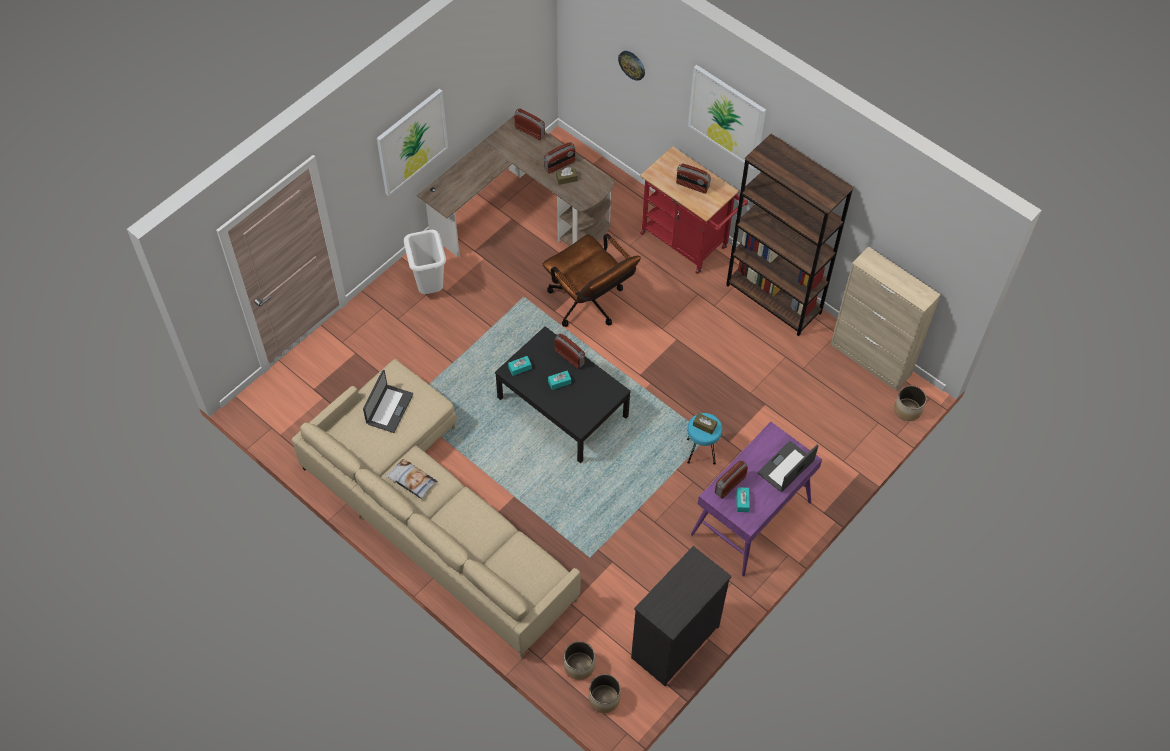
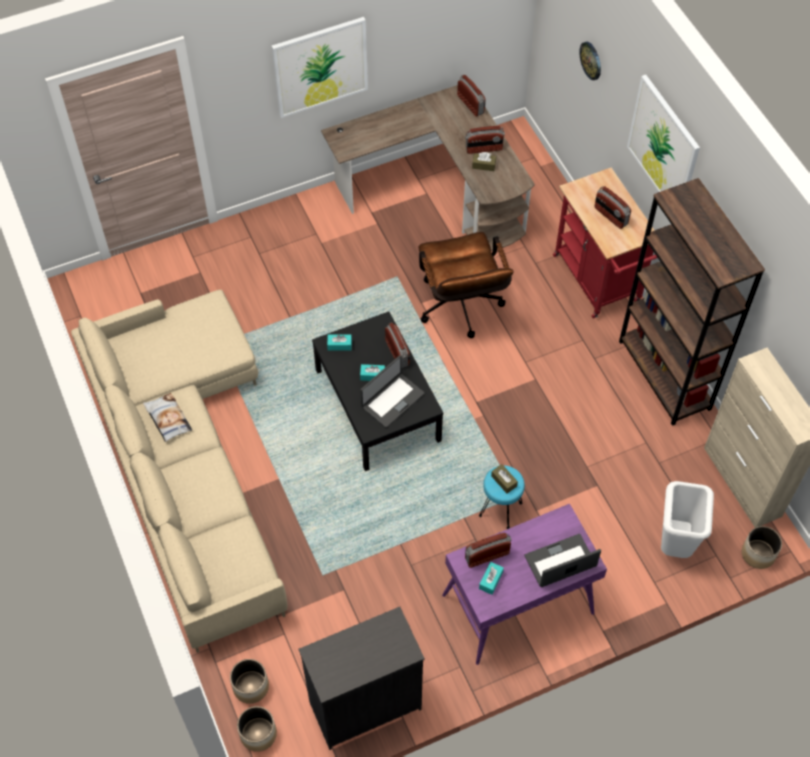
camera: 25 degrees right, 0 degrees up
(389, 408) = (185, 337): laptop -> laptop (392, 400)
(429, 288) = (307, 234): white trash can -> white trash can (674, 545)

